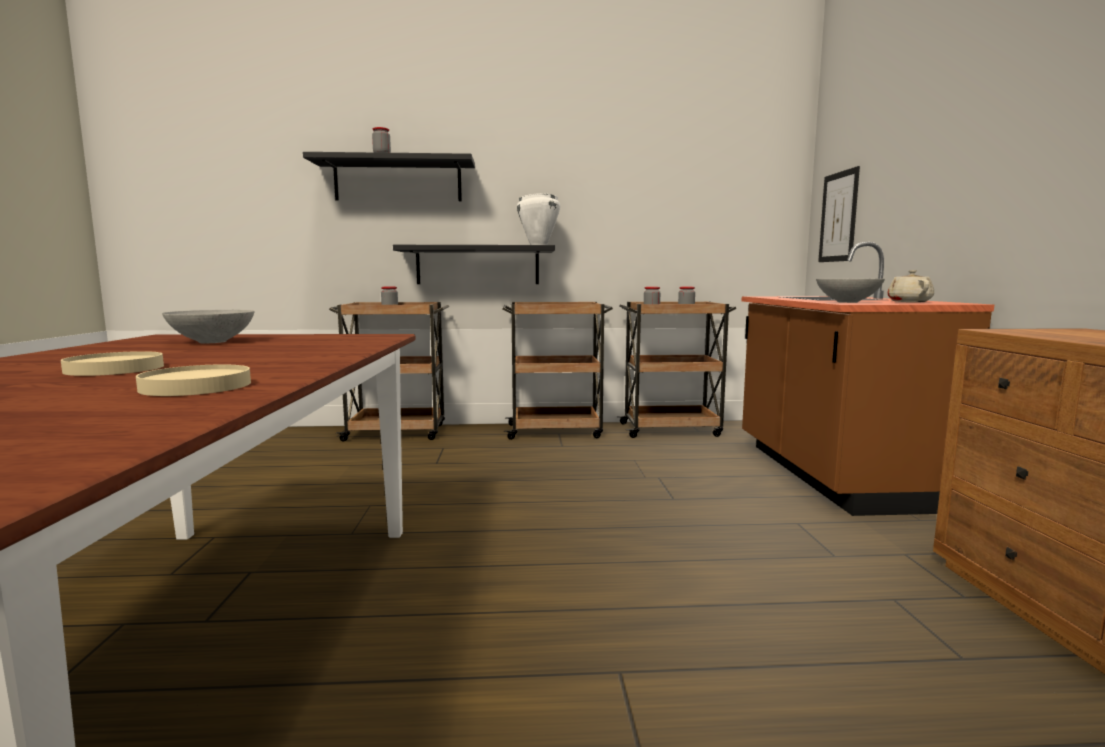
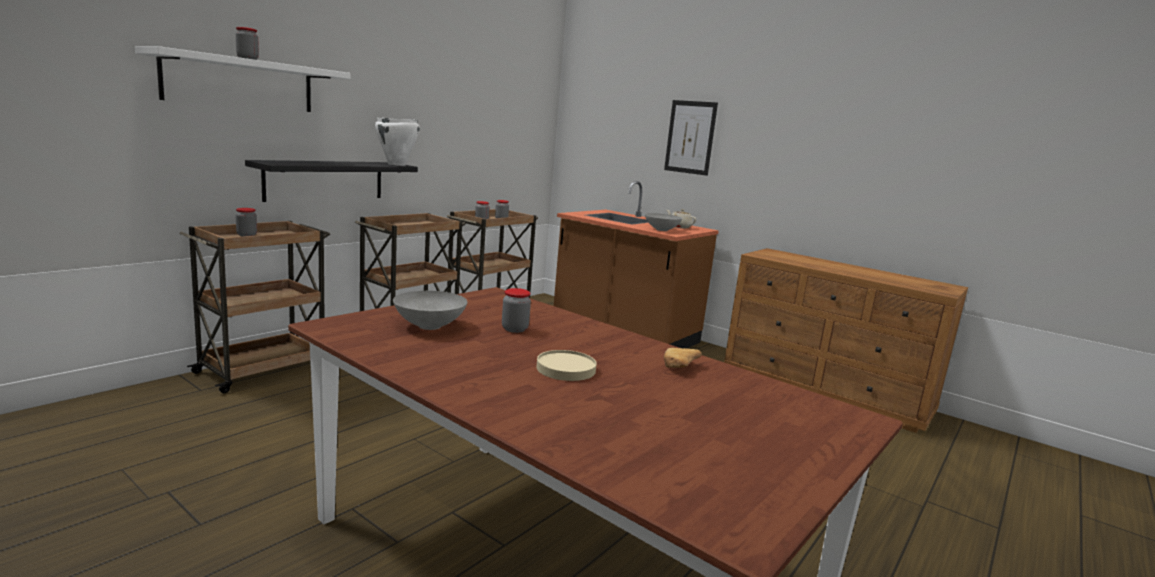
camera: 50 degrees left, 5 degrees up
(197, 386) = (678, 367): beige plate -> bread
(255, 349) = (514, 329): none -> jar
(398, 181) = (240, 83): black shelf -> white shelf
(838, 217) = (589, 150): picture -> picture (690, 137)

